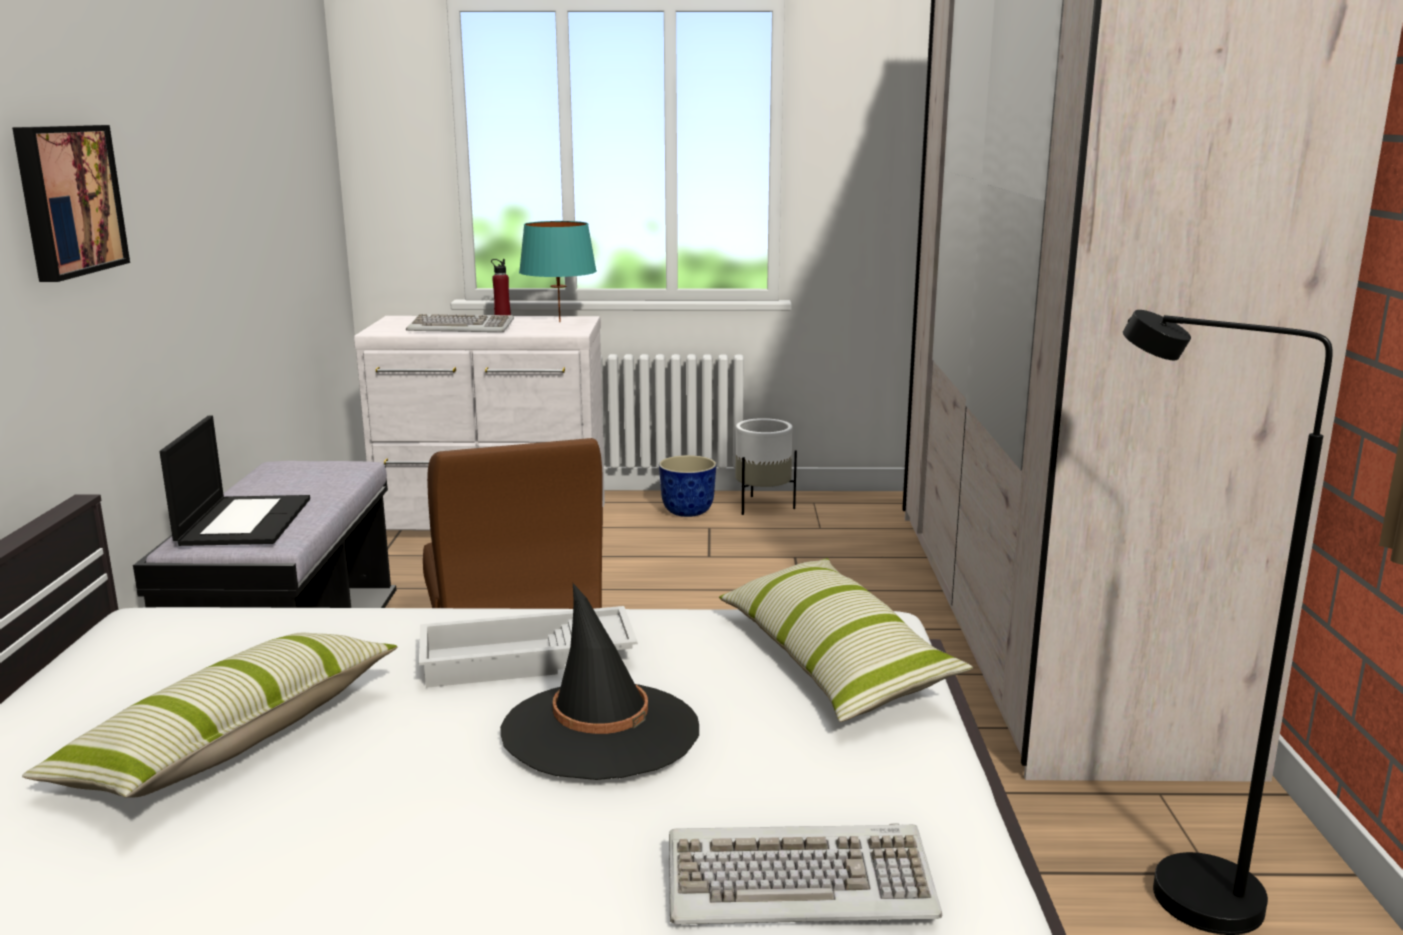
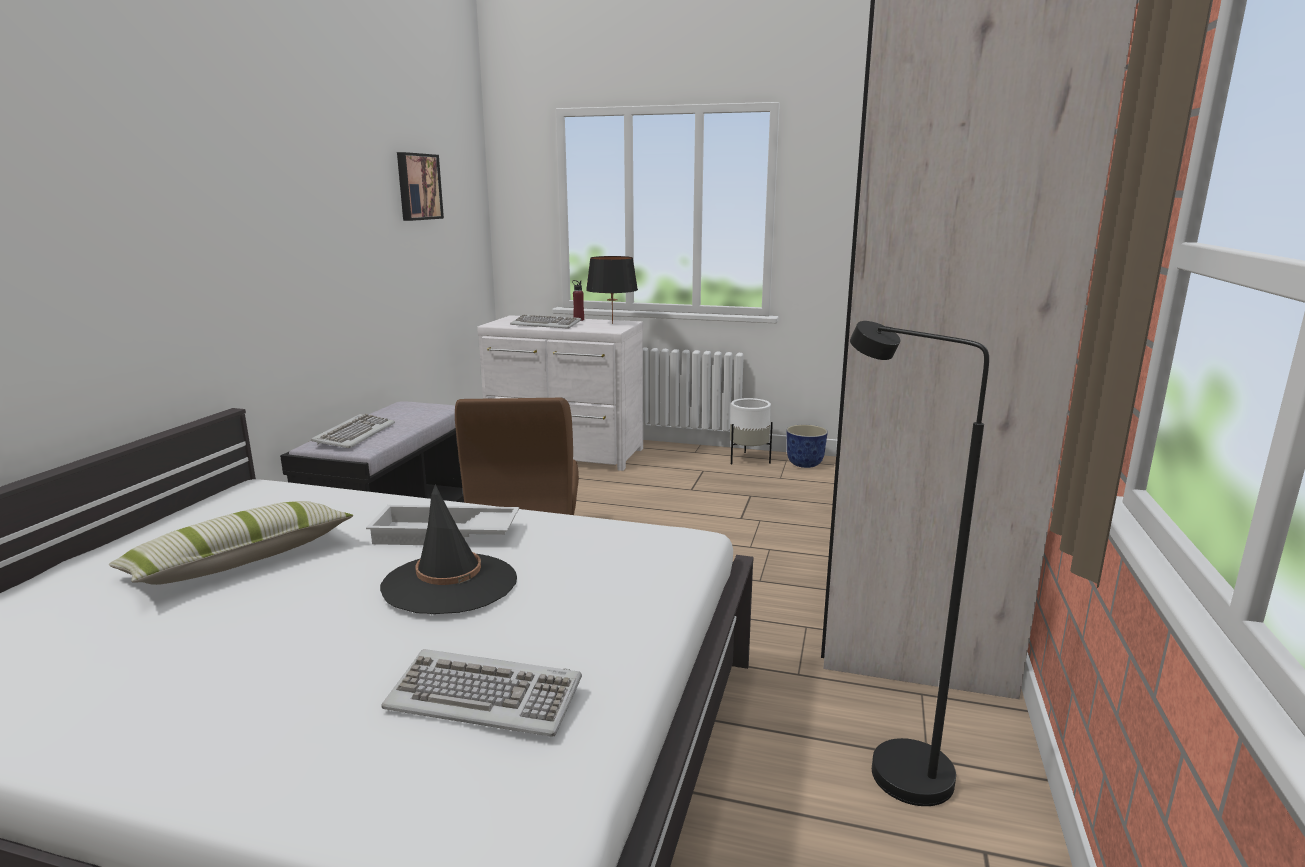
camera: 15 degrees right, 0 degrees up
(66, 200) = (245, 231): picture -> picture (417, 187)
(244, 521) = (354, 435): laptop -> keyboard
(559, 322) = (612, 323): turquoise table lamp -> black table lamp
(688, 512) = (695, 459): planter -> planter (805, 464)
(832, 661) = (637, 559): pillow -> none

